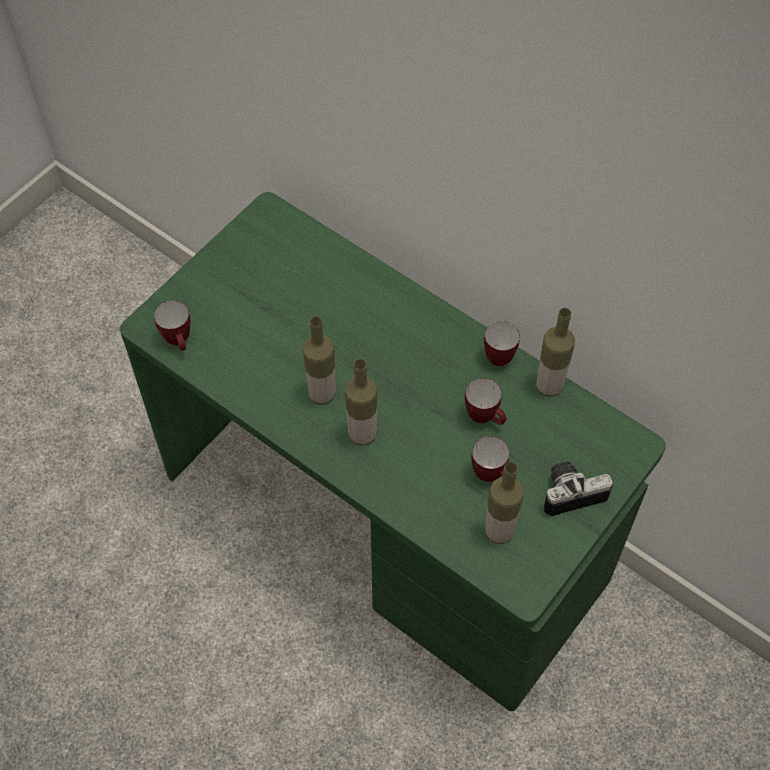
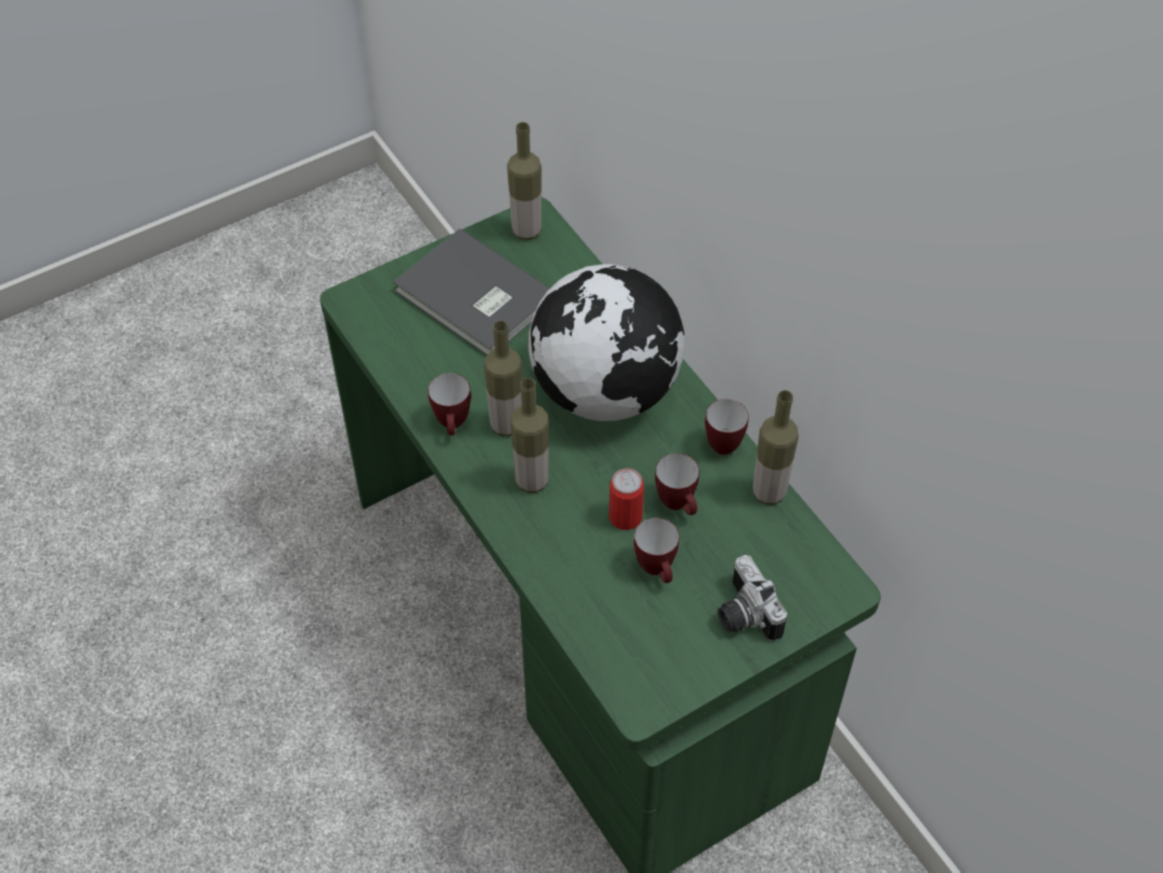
camera: 20 degrees right, 5 degrees down
(179, 342) = (377, 327): mug -> mug (453, 425)
(249, 295) = (474, 299): none -> grey book
(389, 341) = (606, 391): none -> globe
(448, 441) = (625, 517): none -> can
(499, 532) = (639, 632): bottle -> bottle (526, 231)
(571, 491) = (743, 615): camera -> camera turned 120 degrees counterclockwise

